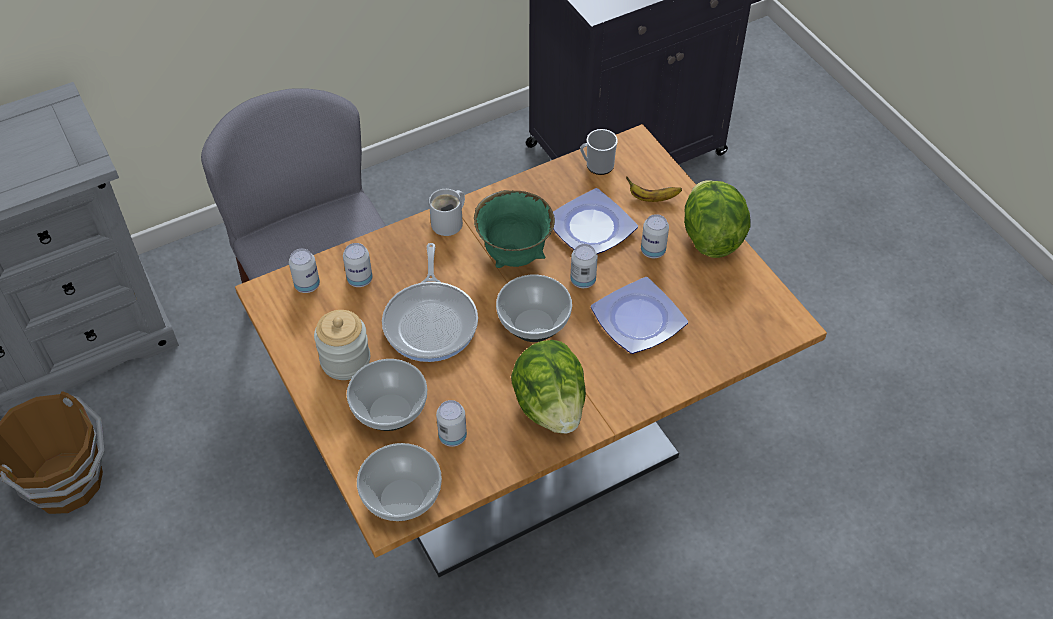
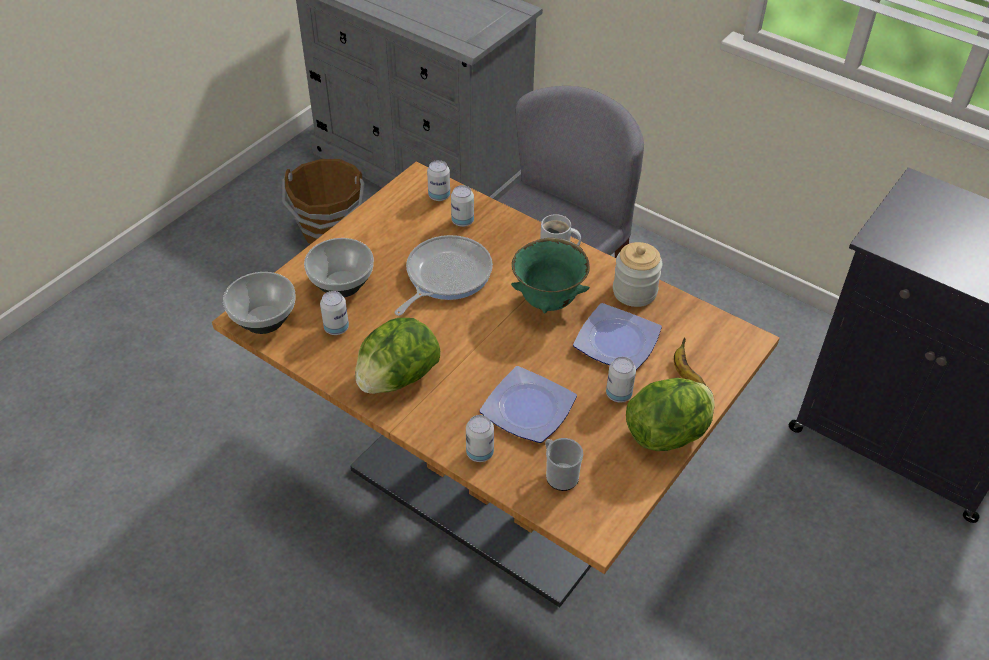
camera: 65 degrees right, 5 degrees down
(345, 360) = (378, 242): jar -> jar (634, 292)
(431, 321) = (445, 276): frying pan -> frying pan turned 150 degrees clockwise
(533, 325) = (478, 339): bowl -> none
(583, 280) = (549, 356): can -> can (480, 453)
(597, 166) = (696, 321): mug -> mug (559, 475)

